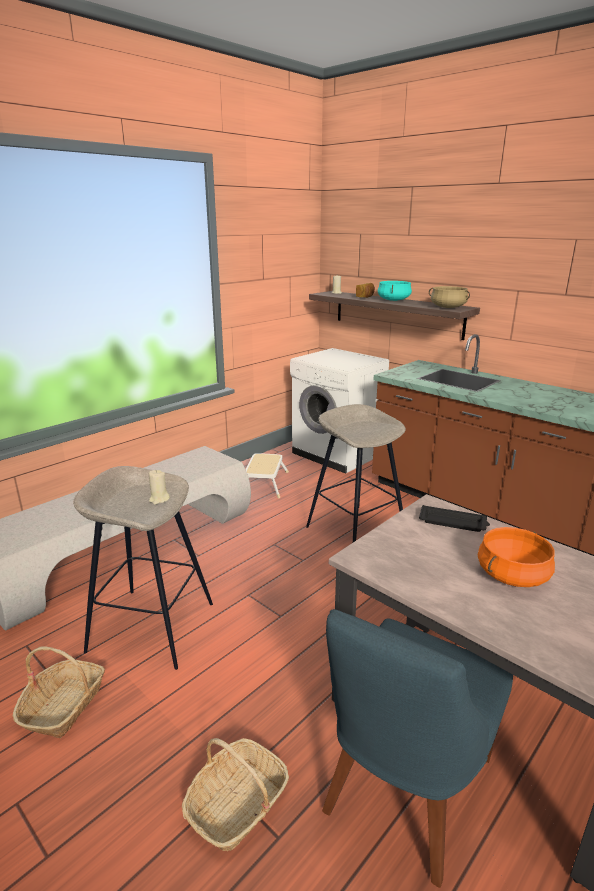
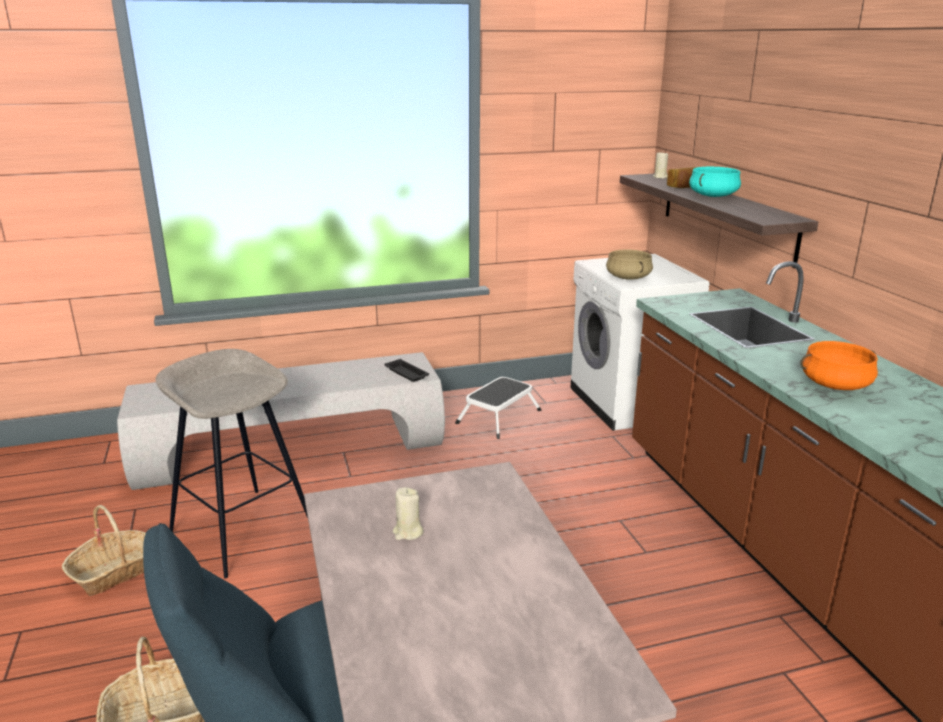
camera: 30 degrees right, 0 degrees up
(159, 499) = (241, 391): beige candle -> beige candle (408, 532)
(264, 483) = (498, 416): beige step ladder -> black step ladder
(356, 531) = (549, 504): grey stool -> none
(447, 307) = (764, 215): beige cooking pot -> beige cooking pot (627, 277)
(453, 522) = (488, 502): black tray -> black tray (407, 374)
(511, 575) = (461, 577): orange cooking pot -> orange cooking pot (835, 384)

